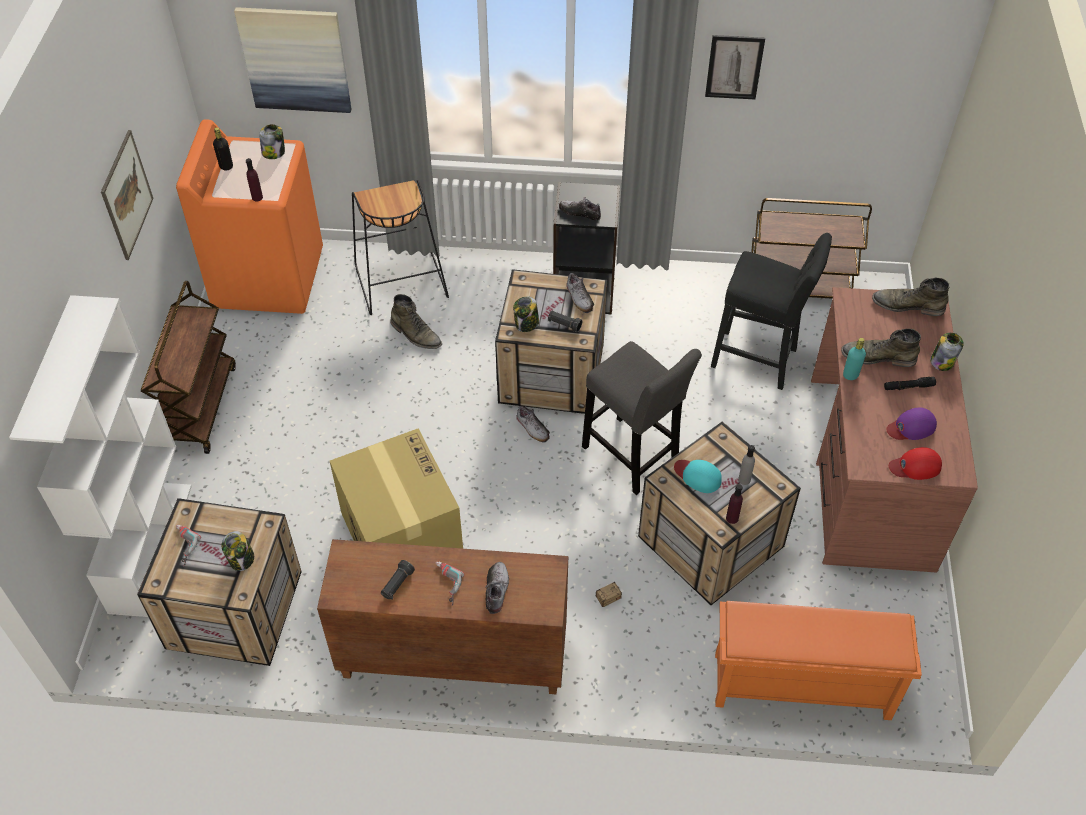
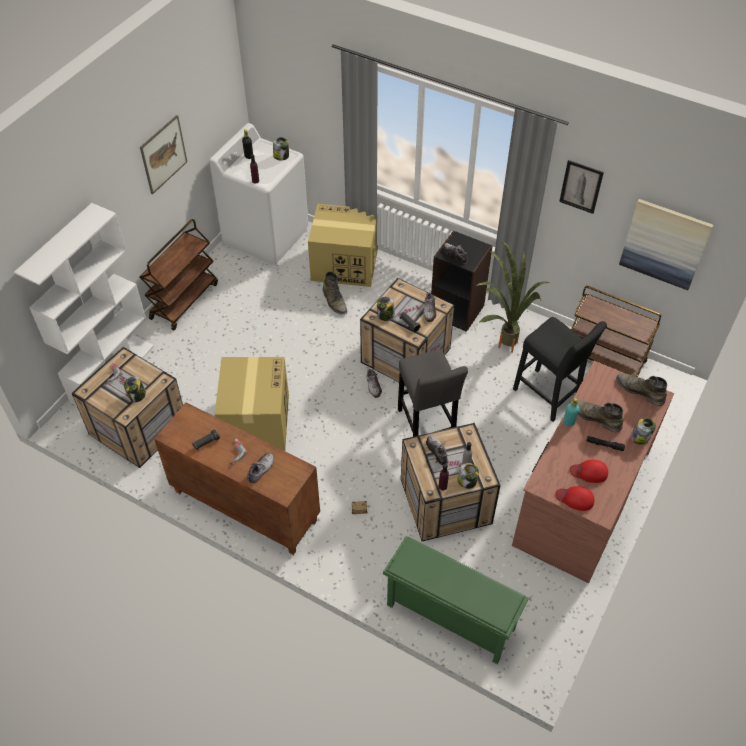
camera: 25 degrees right, 0 degrees up
(268, 277) = (266, 235): orange washing machine -> white washing machine
(295, 59) = (307, 100): picture -> picture (664, 244)
(400, 281) = (343, 264): black stool -> cardboard box
(664, 311) = (503, 341): none -> potted plant
(698, 476) = (437, 451): turquoise cap -> shoe
(758, 499) = (467, 481): none -> jar
(799, 687) = (449, 617): orange shoe rack -> green shoe rack
(911, 427) = (589, 472): purple cap -> red cap

